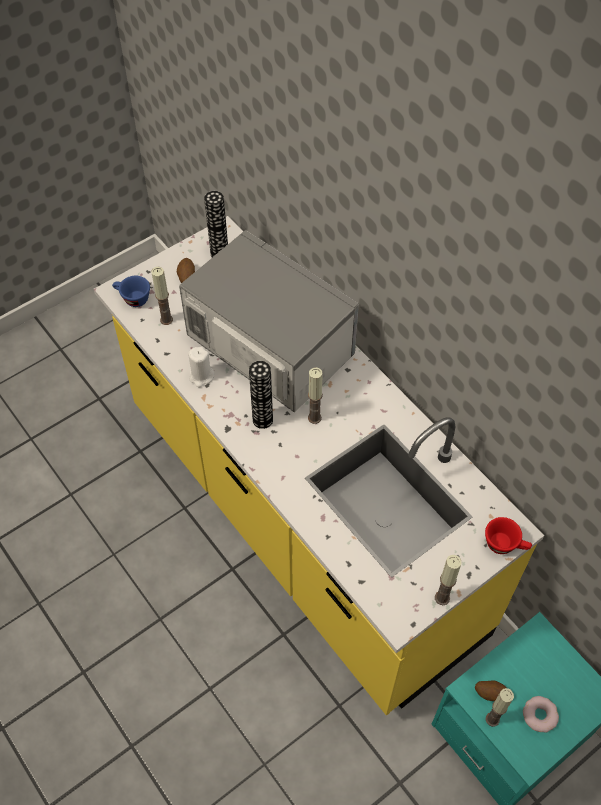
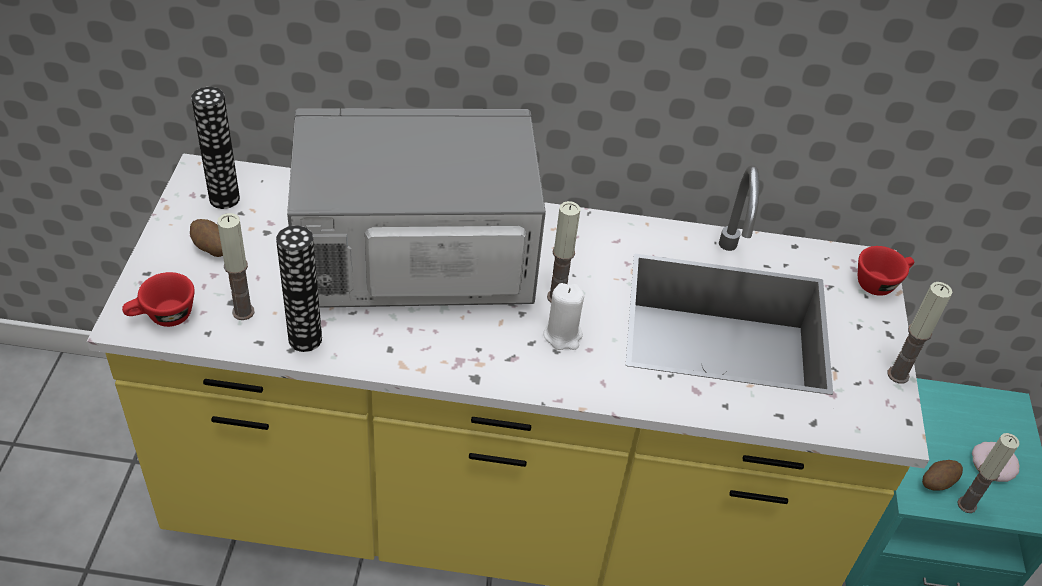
camera: 50 degrees left, 10 degrees down
(132, 298) = (163, 317): blue cup -> red cup
(201, 376) = (370, 344): white candle -> white candle (563, 335)
(262, 420) = (504, 339): vase -> vase (305, 339)

